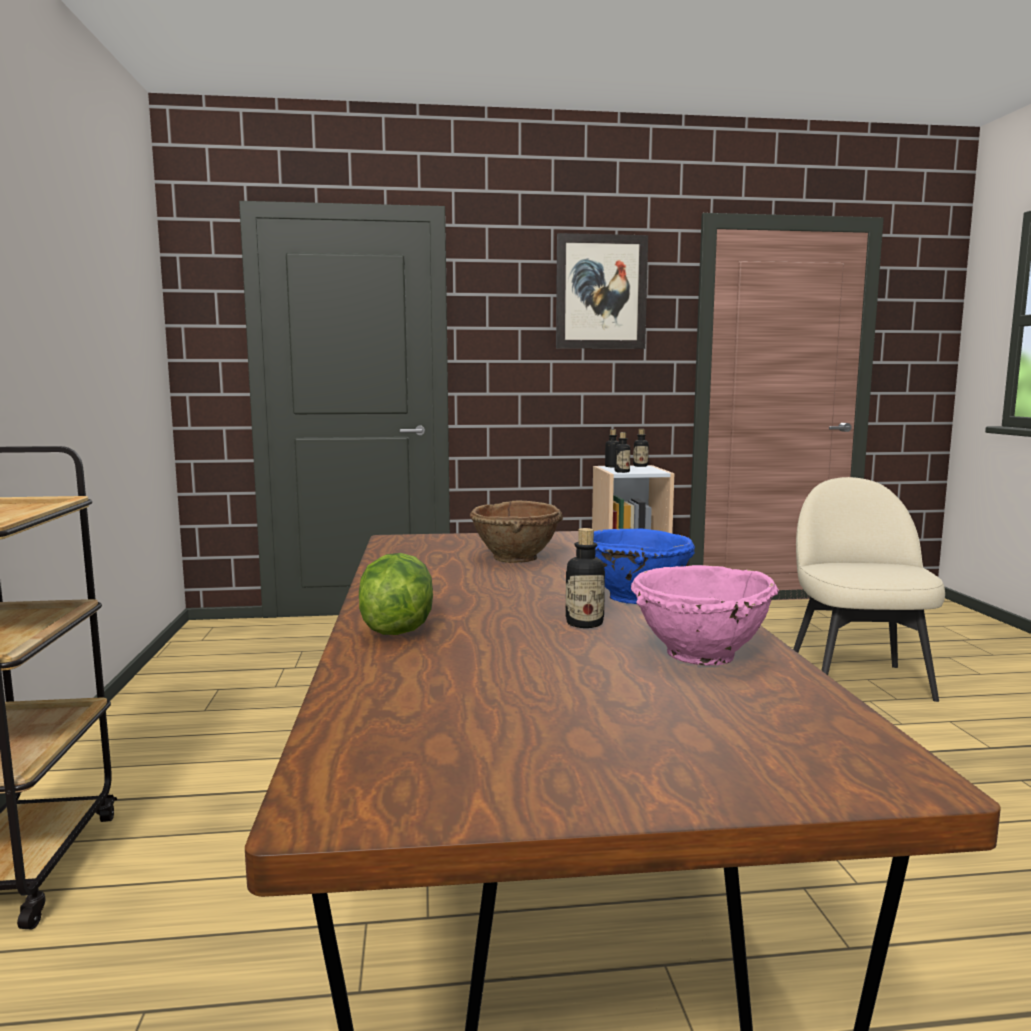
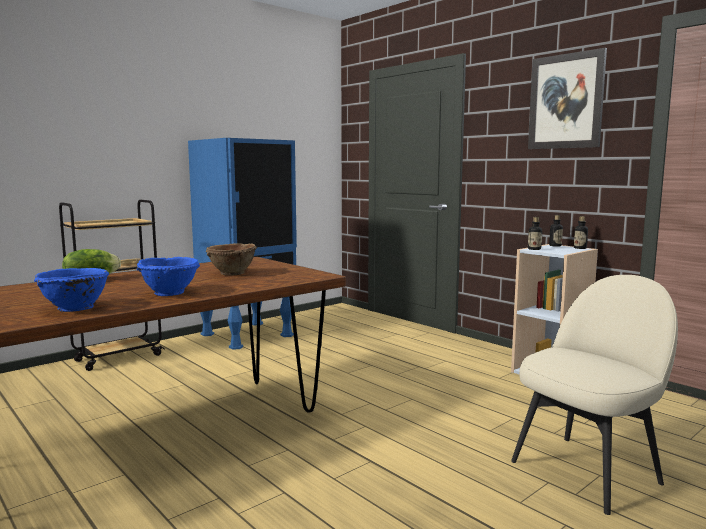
camera: 55 degrees right, 0 degrees up
(184, 714) = (248, 335): none -> blue cabinet
(584, 623) = (115, 293): bottle -> none
(699, 655) = (74, 308): pink bowl -> blue bowl

